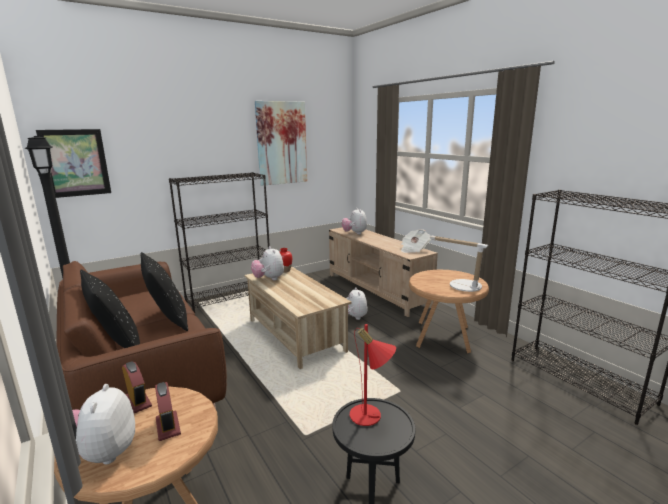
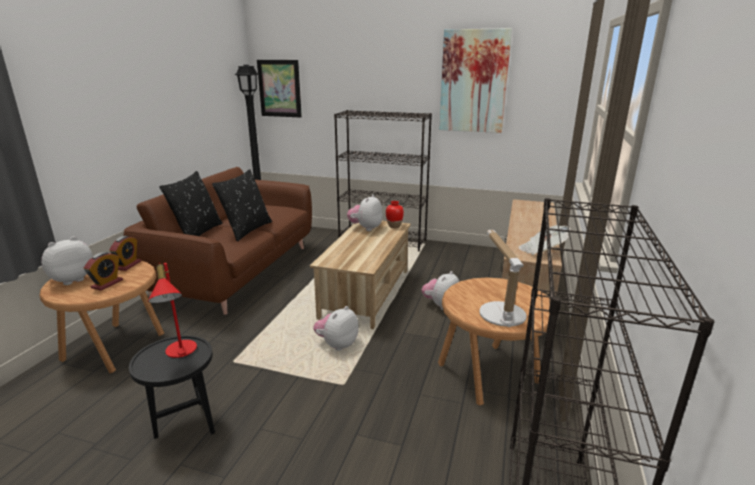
camera: 50 degrees right, 5 degrees up
(354, 233) = (527, 211): plush toy -> plush toy (337, 344)

